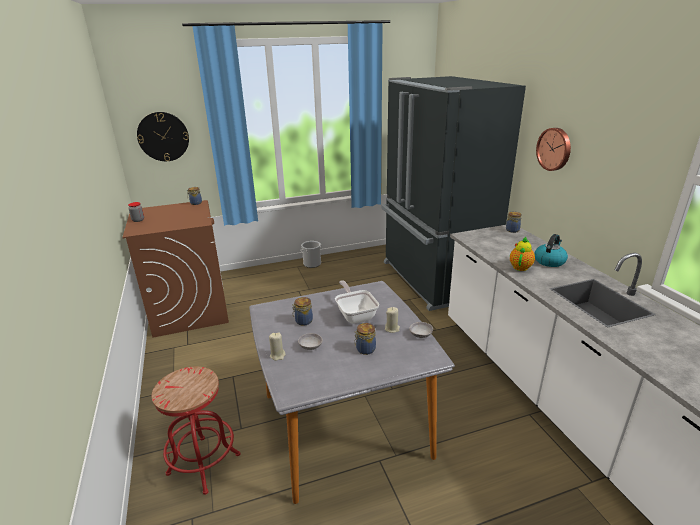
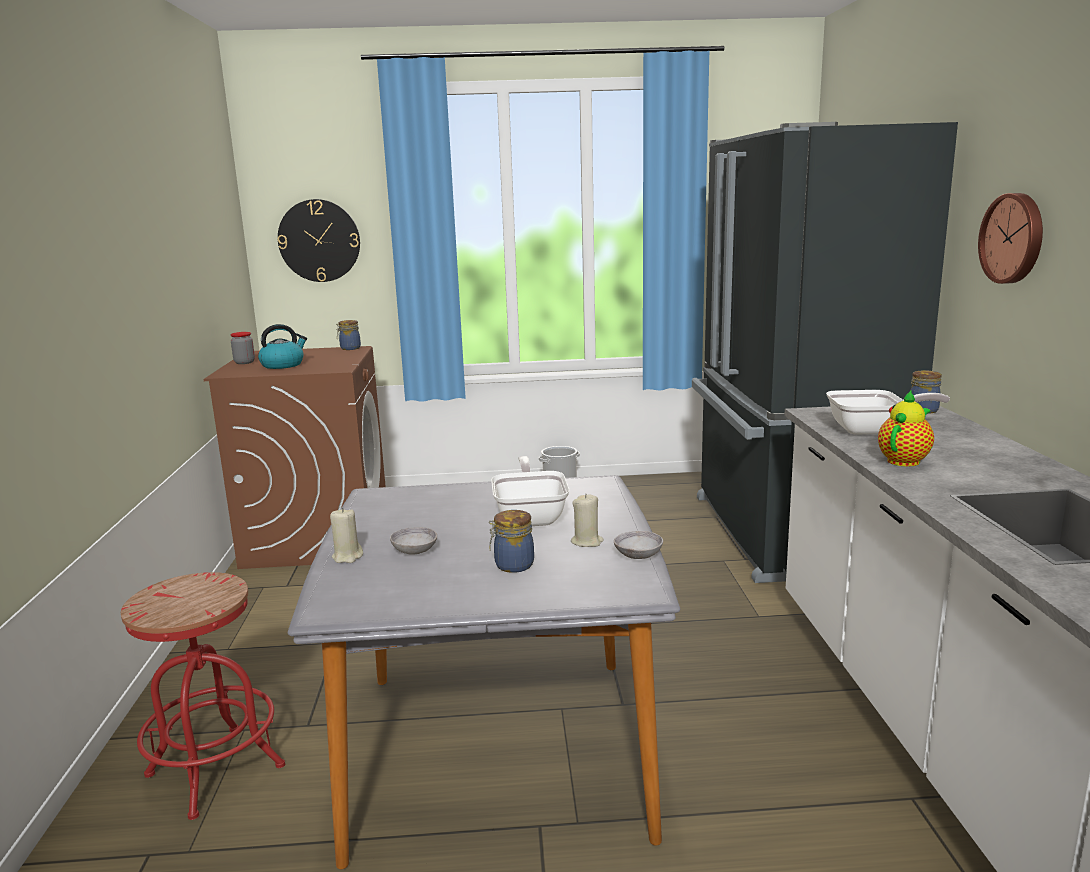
camera: 15 degrees right, 10 degrees down
(303, 321) = (428, 516): jar -> none
(497, 246) = (872, 430): none -> frying pan
(549, 261) = (978, 457): kettle -> kettle (283, 365)

